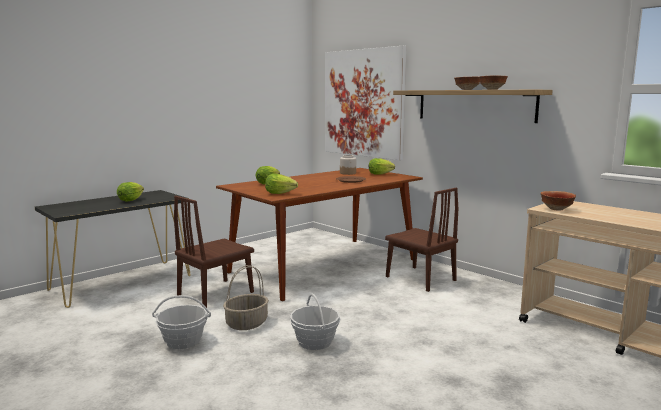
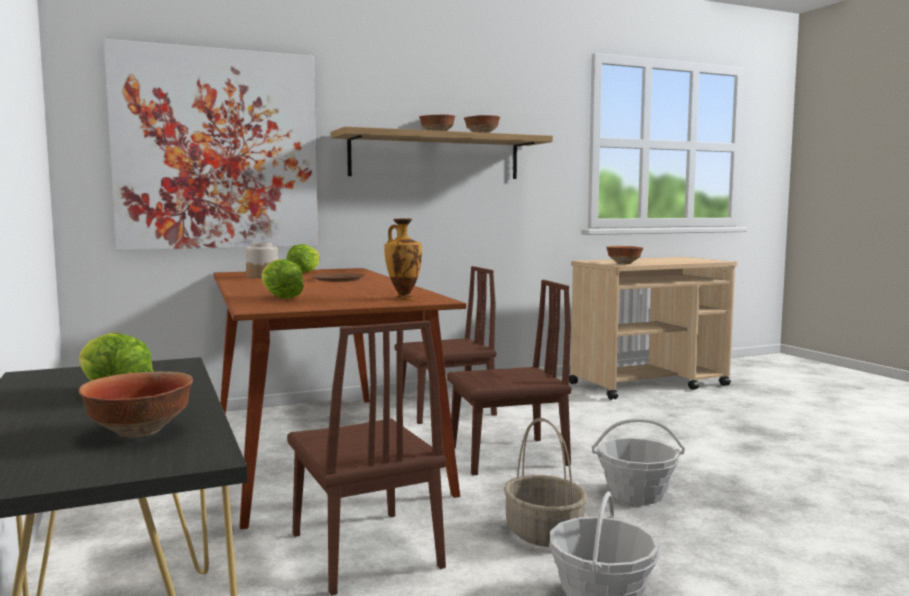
camera: 70 degrees left, 5 degrees down
(88, 208) = (141, 432): none -> bowl
(280, 193) = (403, 298): lettuce -> vase
(351, 303) = (507, 456): none -> brown chair

